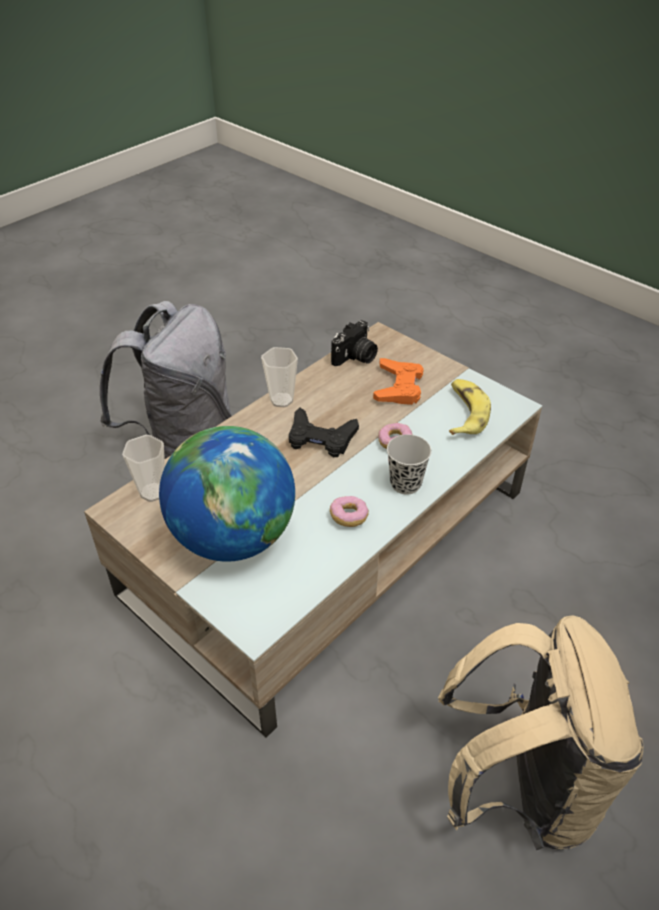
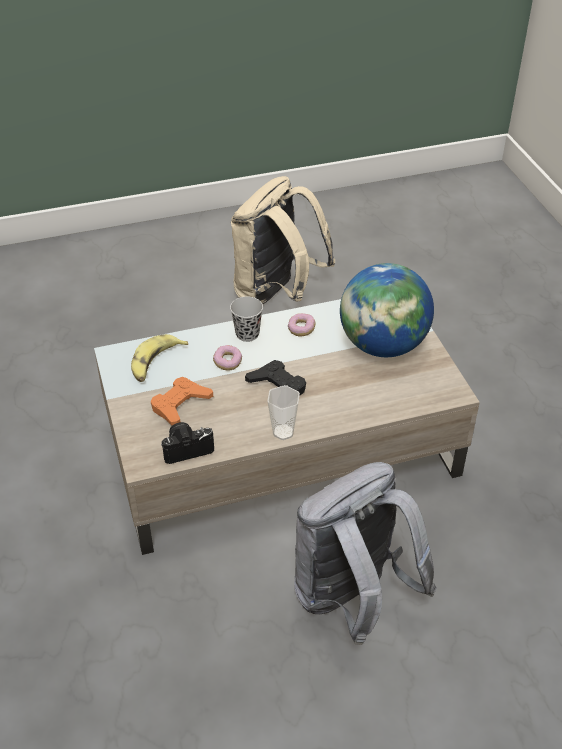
camera: 150 degrees left, 0 degrees up
(153, 492) = (424, 395): cup -> none

